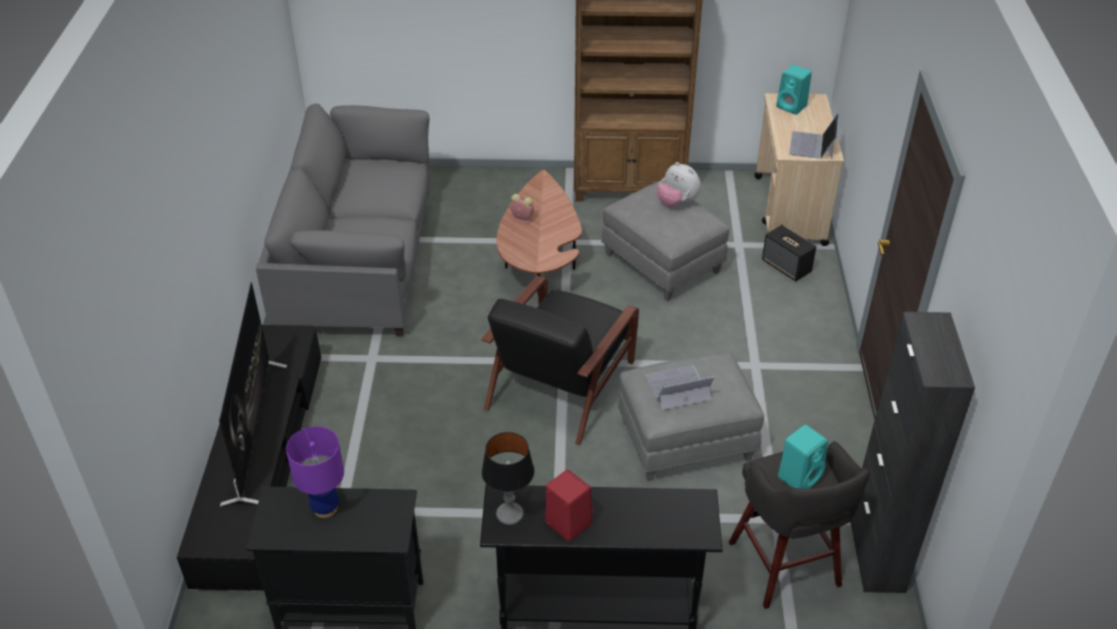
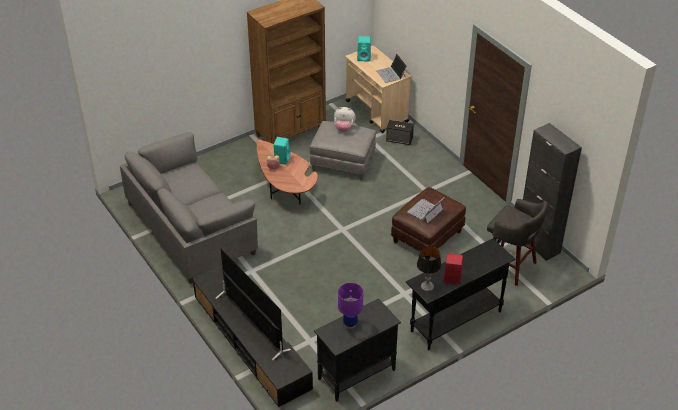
camera: 35 degrees left, 0 degrees up
(562, 382) = (351, 239): black armchair -> none
(685, 441) = (427, 237): grey ottoman -> brown ottoman
(800, 476) = (514, 219): turquoise speaker -> turquoise speaker (282, 159)

